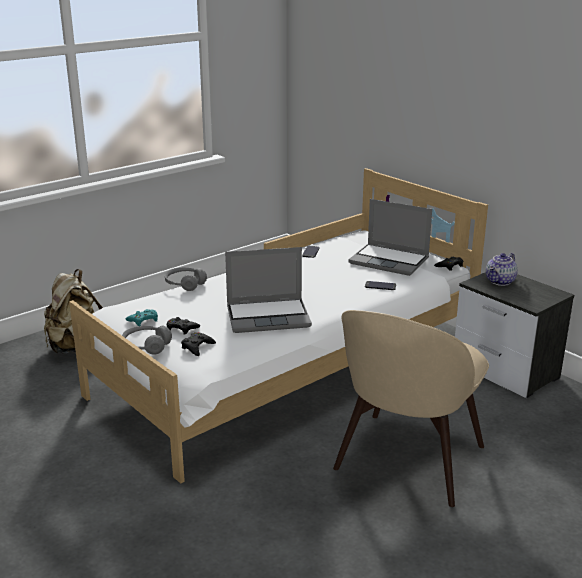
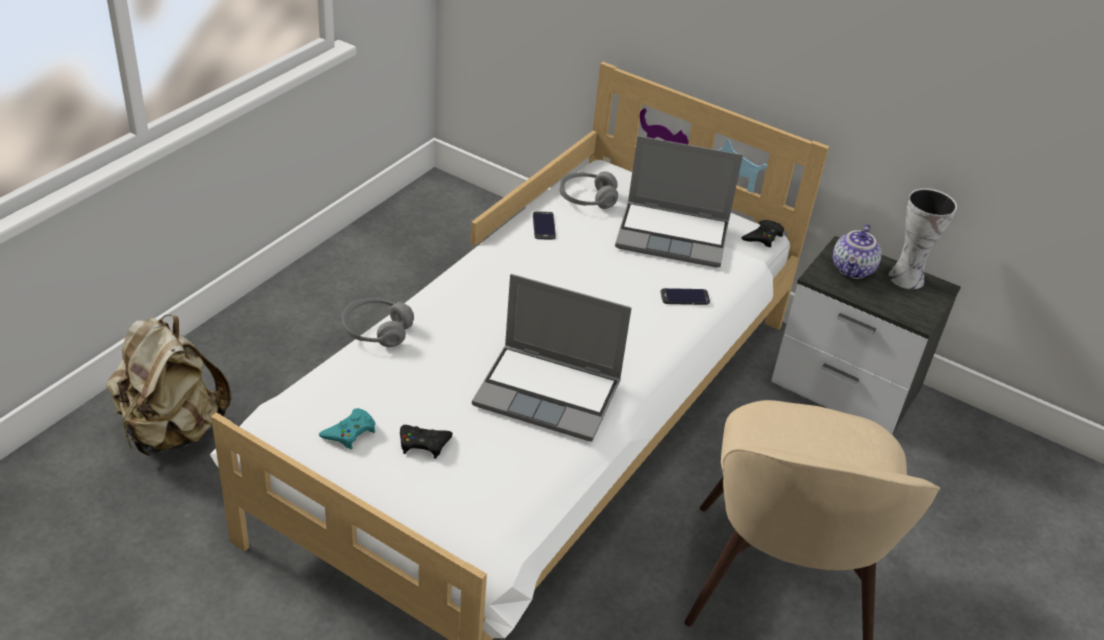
camera: 20 degrees left, 15 degrees up
(146, 346) = (385, 496): grey headphones -> grey headphones (587, 198)
(197, 347) = (470, 485): black game controller -> none
(269, 316) = (550, 393): laptop -> laptop turned 45 degrees clockwise
(536, 287) = (905, 277): none -> vase

